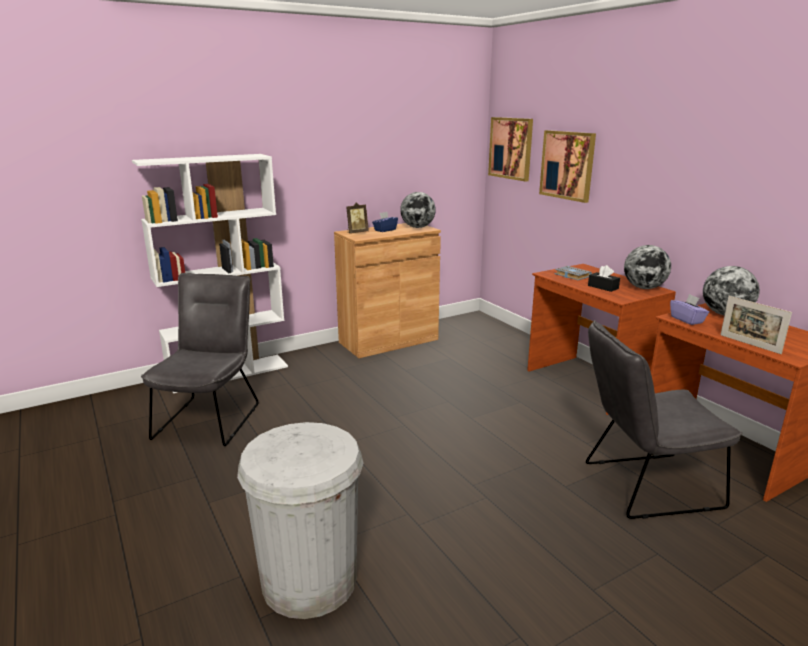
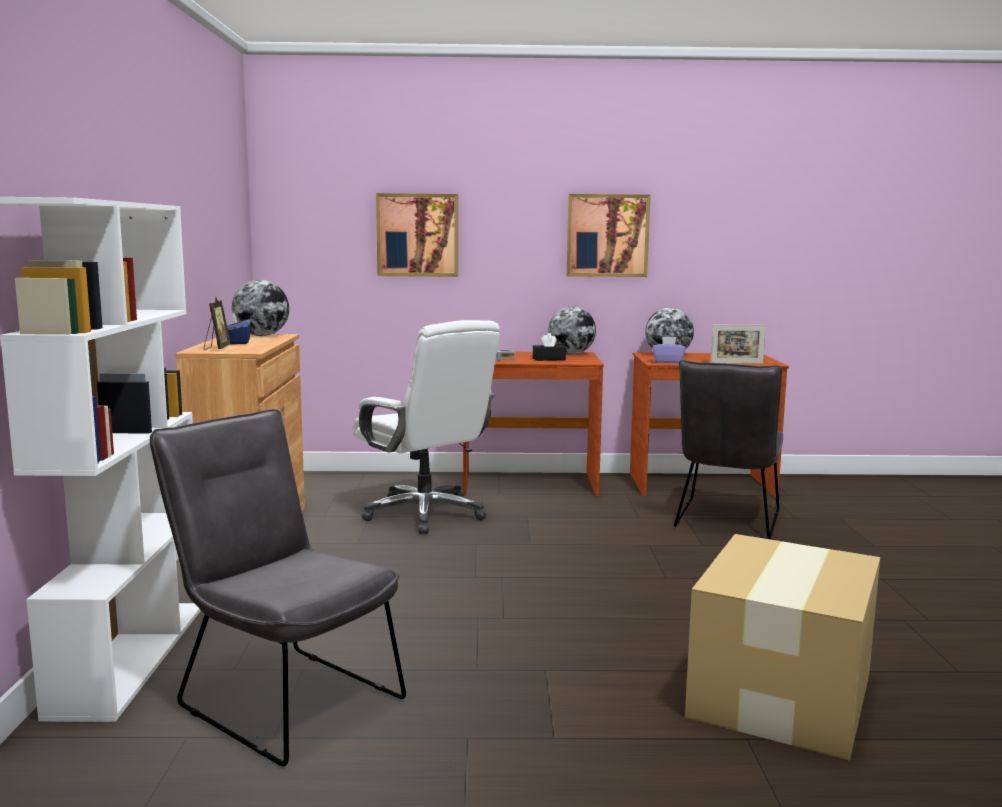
camera: 60 degrees left, 10 degrees down
(309, 580) = (779, 696): white trash can -> cardboard box
(476, 371) = (425, 514): none -> white office chair
(511, 148) = (307, 220): picture -> picture (607, 235)

